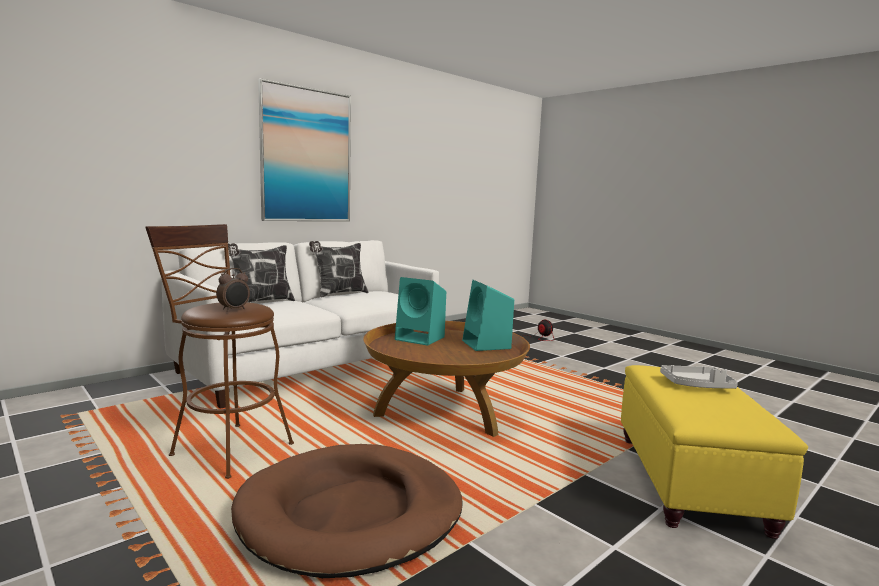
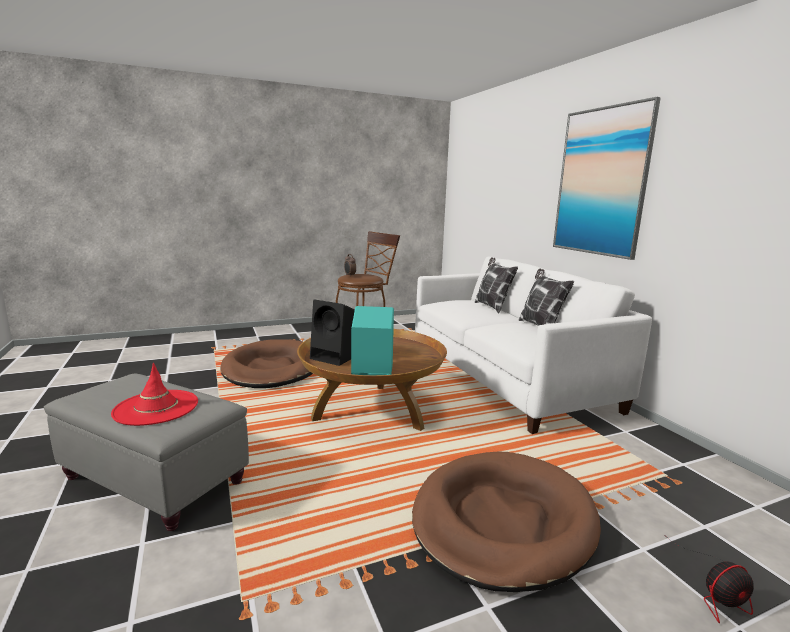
camera: 110 degrees right, 5 degrees up
(421, 338) = (407, 352): turquoise speaker -> none
(469, 359) = (336, 357): none -> black speaker
(543, 366) = (502, 521): none -> brown dog bed
(689, 482) = (154, 479): yellow ottoman -> grey ottoman
(696, 385) = (156, 407): grey tray -> red hat

